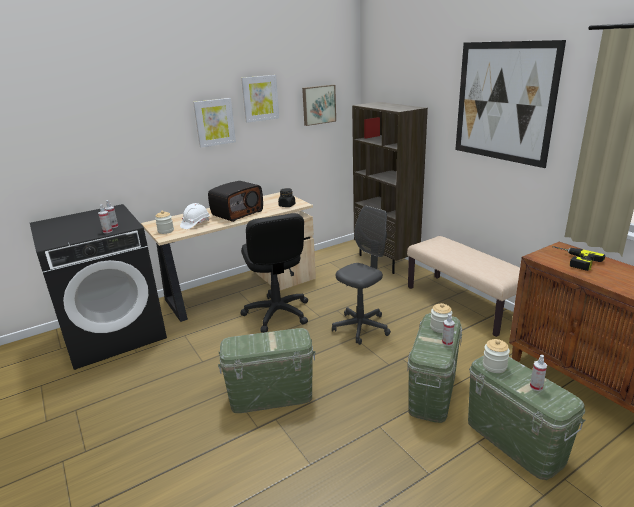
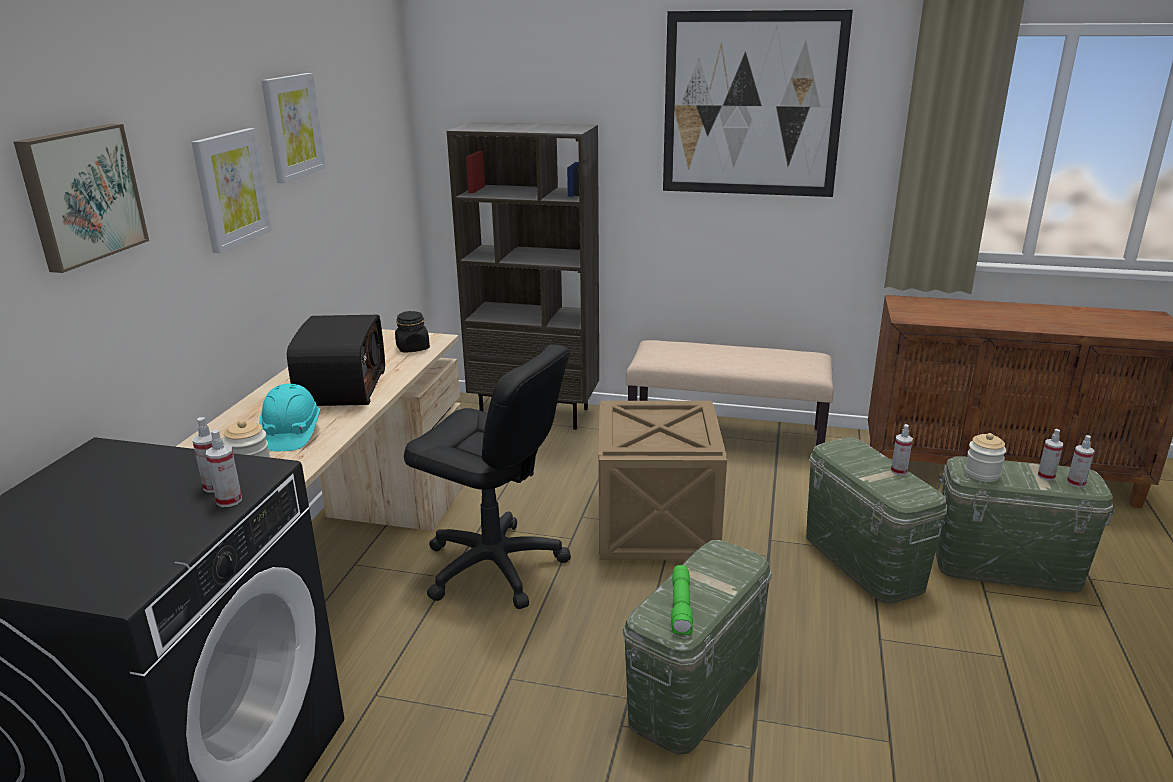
camera: 45 degrees left, 0 degrees up
(195, 224) = (291, 434): white hard hat -> turquoise hard hat
(245, 344) = (682, 607): none -> green flashlight
(318, 104) = (367, 135): picture -> picture (81, 195)
(361, 328) = (656, 525): grey office chair -> crate
(440, 327) = (860, 457): jar -> none
(549, 400) = (1076, 483): none -> spray bottle
(572, 260) = (940, 311): power drill -> none

